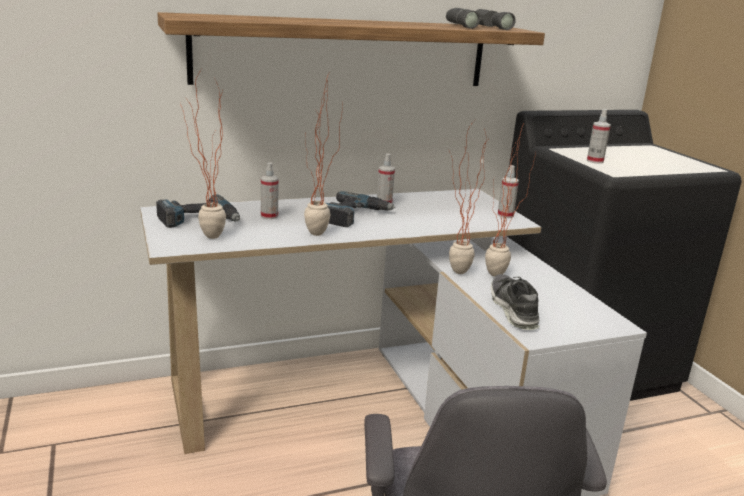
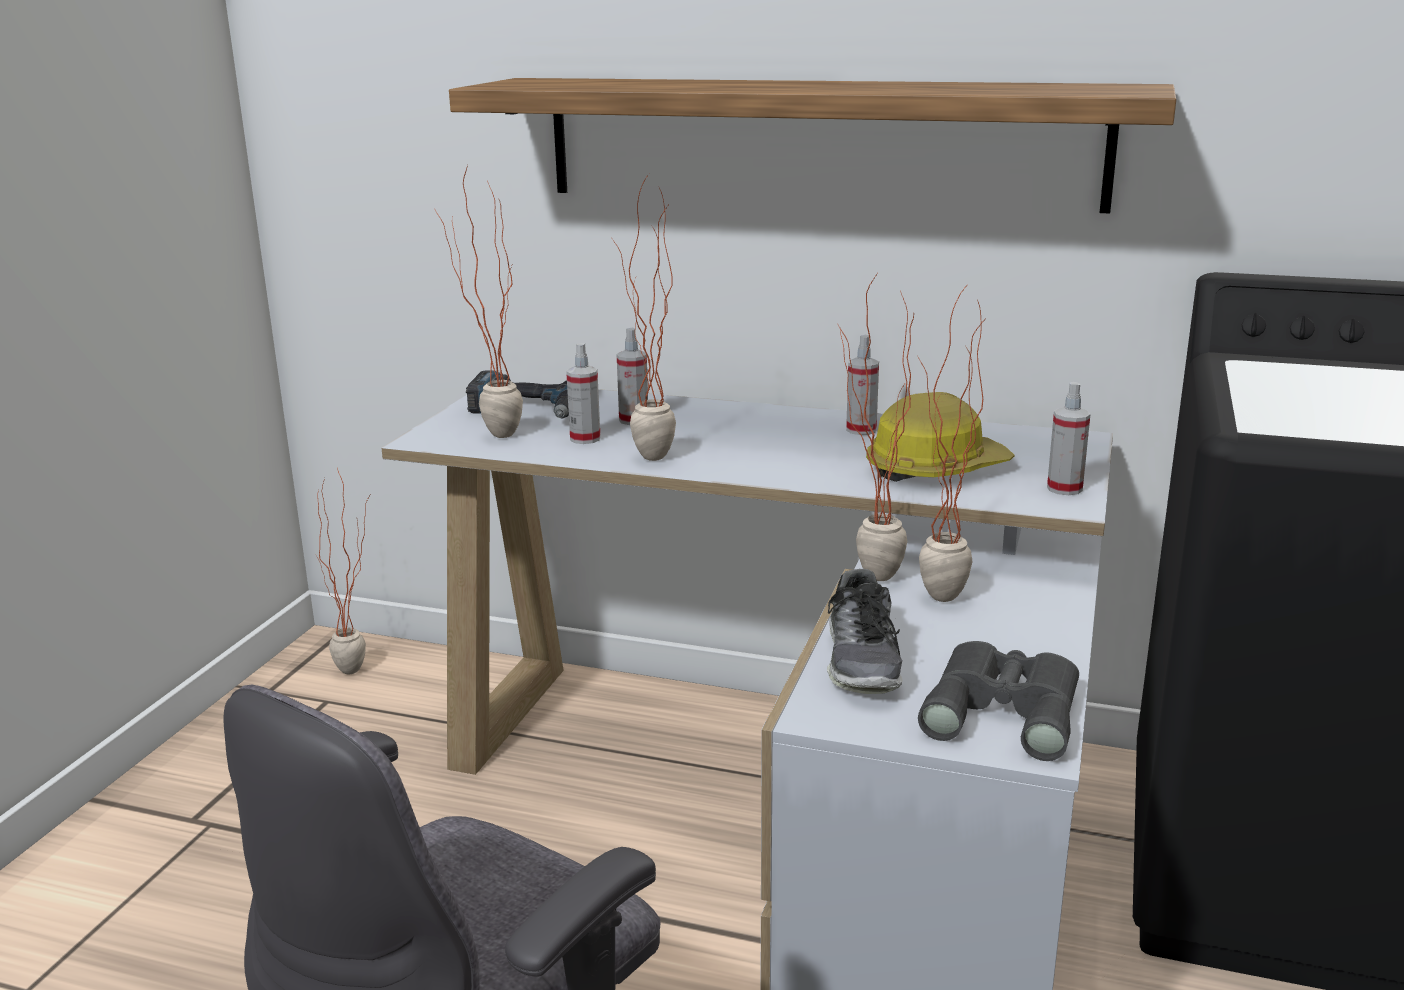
camera: 40 degrees right, 0 degrees up
(56, 418) = (361, 671): none -> potted plant
(353, 216) = (766, 442): power drill -> none
(445, 216) = (935, 469): none -> hard hat
(476, 26) = (1058, 87): grey binoculars -> grey binoculars (1004, 709)
(513, 310) = (863, 661): shoe -> shoe turned 150 degrees clockwise
(595, 161) = (1277, 396): spray bottle -> spray bottle (585, 439)

